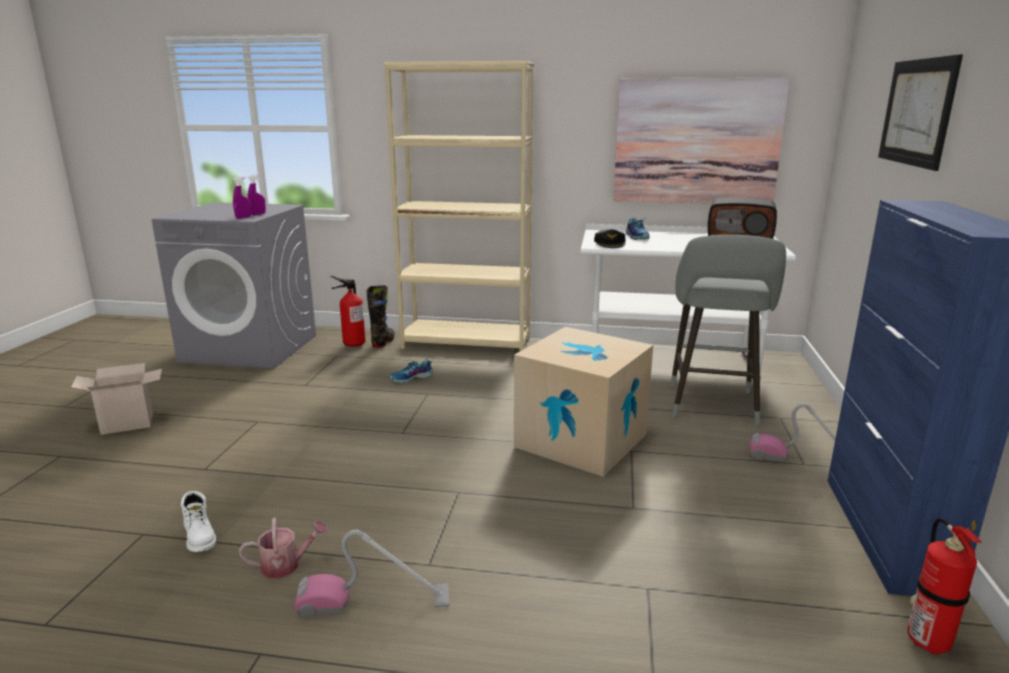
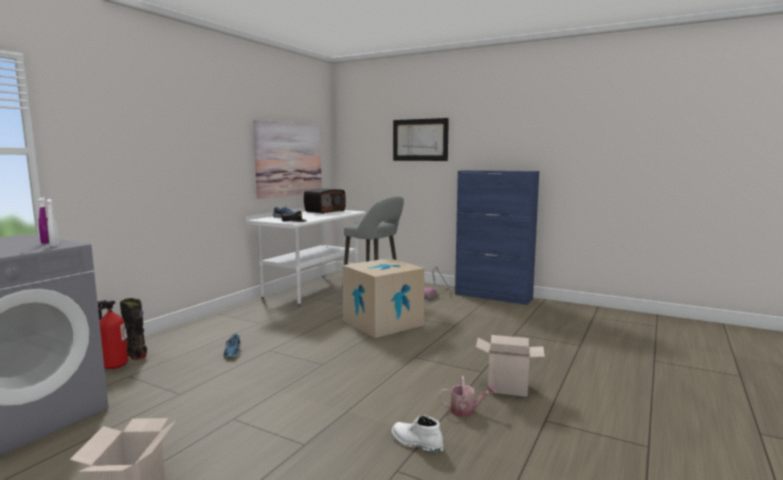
camera: 70 degrees left, 10 degrees down
(200, 536) = (415, 443): white boot -> white boot turned 135 degrees counterclockwise
(243, 217) = (54, 245): purple spray bottle -> white spray bottle
(286, 565) = (466, 410): watering can -> watering can turned 90 degrees clockwise
(374, 601) = (509, 387): vacuum cleaner -> cardboard box
(466, 343) = (194, 328): beige bookcase -> none
(925, 640) = (550, 307): fire extinguisher -> none

